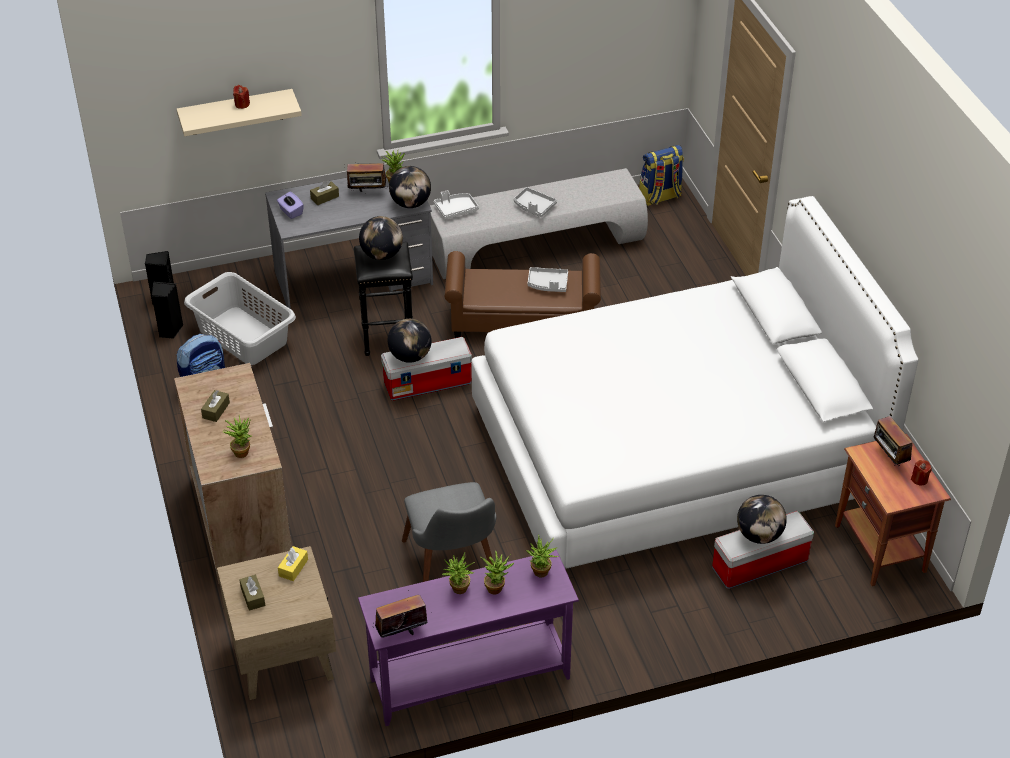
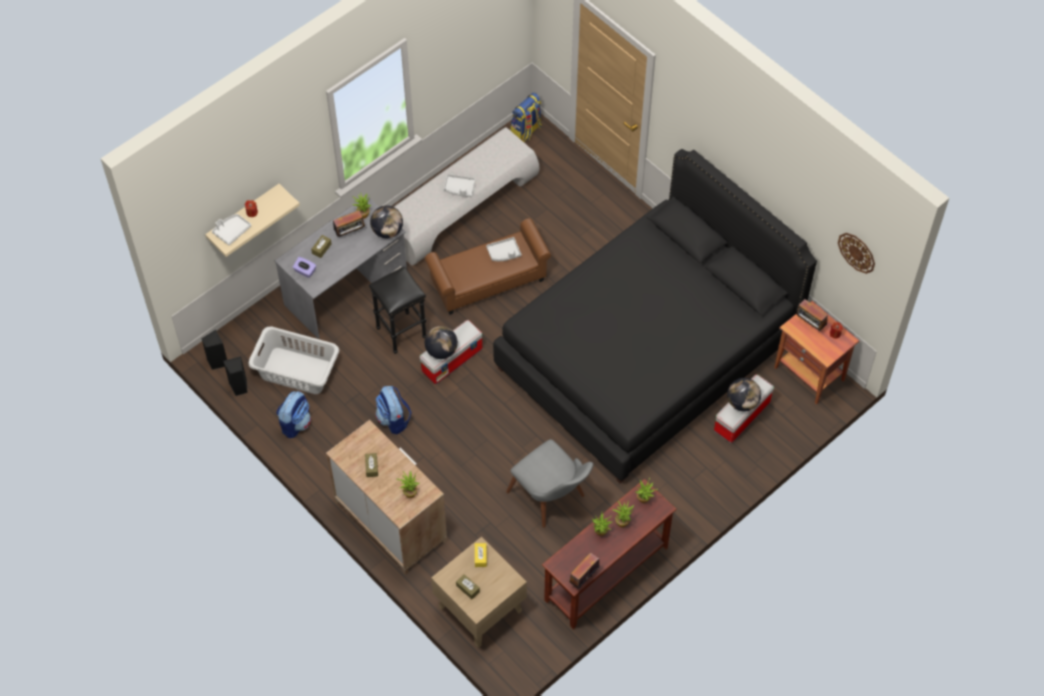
camera: 25 degrees left, 15 degrees up
(318, 419) = (394, 419): none -> backpack
(382, 255) = (396, 287): globe -> none
(456, 210) = (405, 212): white tray -> white tray (232, 231)
(469, 679) = (606, 574): purple console table -> brown console table
(673, 454) = (647, 353): white bed -> black bed
(965, 339) = (856, 252): none -> wall clock

